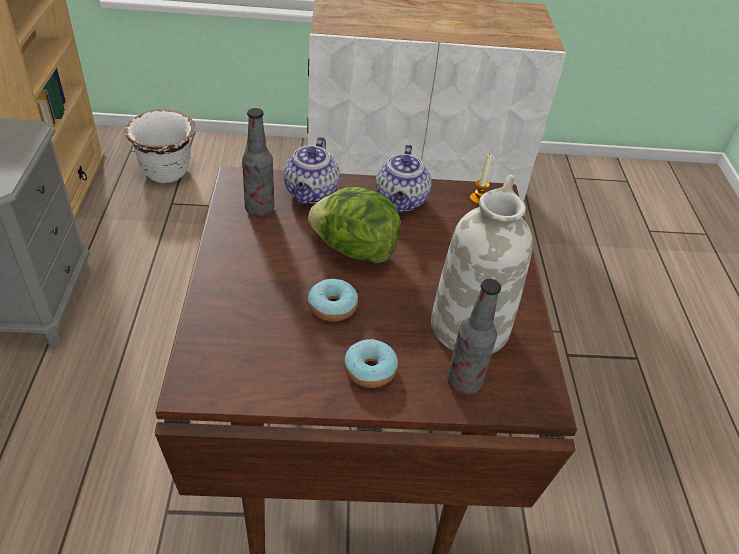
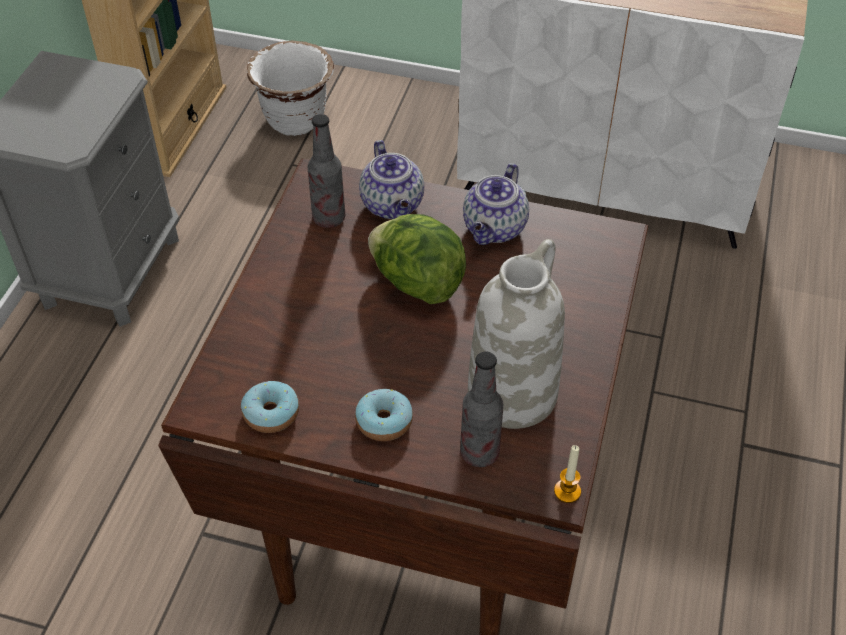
camera: 20 degrees right, 5 degrees up
(311, 193) = (393, 206): teapot -> teapot turned 45 degrees counterclockwise
(332, 306) = (369, 345): donut -> donut (271, 413)
(479, 199) = (591, 238): candle -> candle (567, 491)

